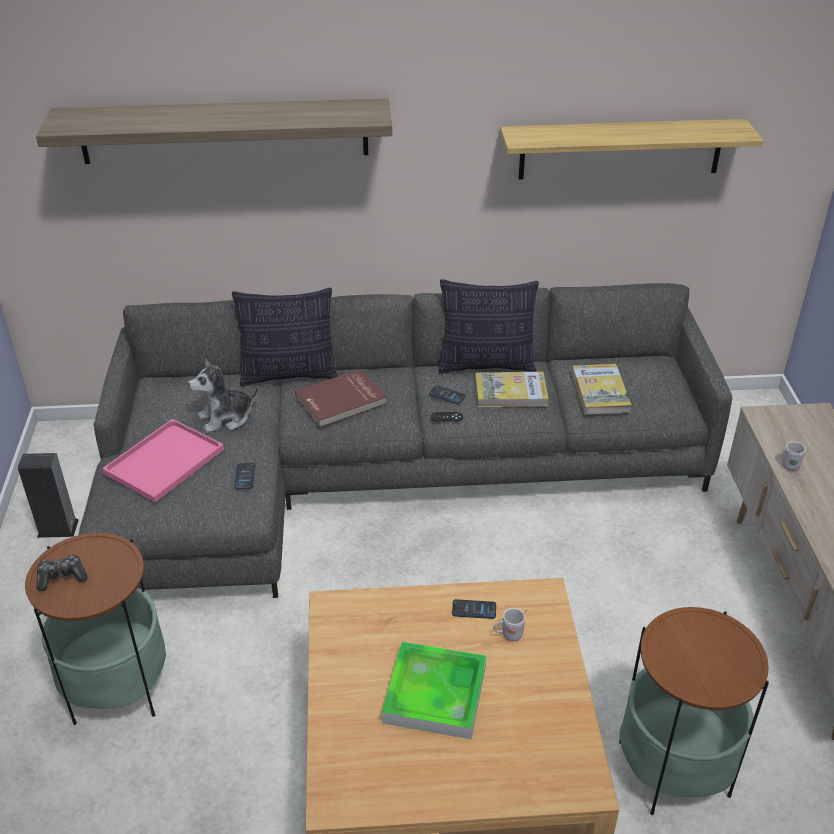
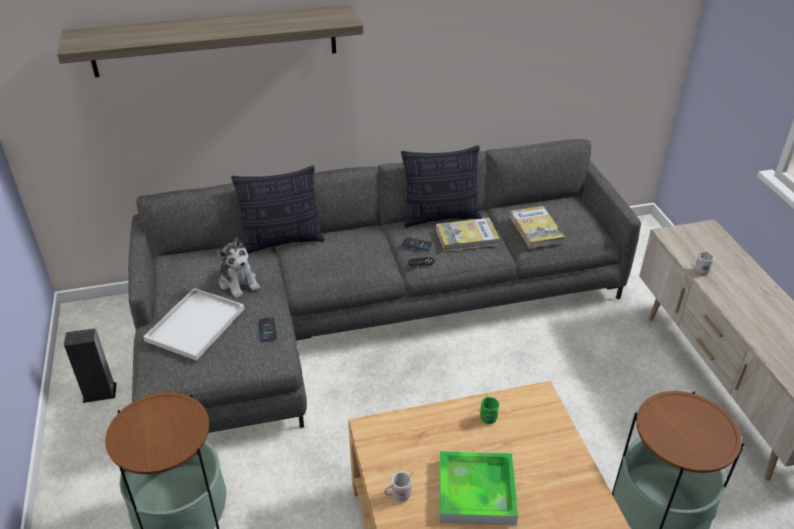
camera: 10 degrees left, 0 degrees up
(62, 577) = (138, 436): game controller -> none
(163, 463) = (195, 326): pink tray -> white tray
(226, 418) = (239, 282): plush toy -> plush toy turned 90 degrees counterclockwise
(341, 401) = (332, 258): red book -> none
(474, 610) = (487, 416): phone -> green mug
(508, 635) = (521, 433): white mug -> white mug (398, 496)
(620, 149) = (534, 34): shelf -> none

